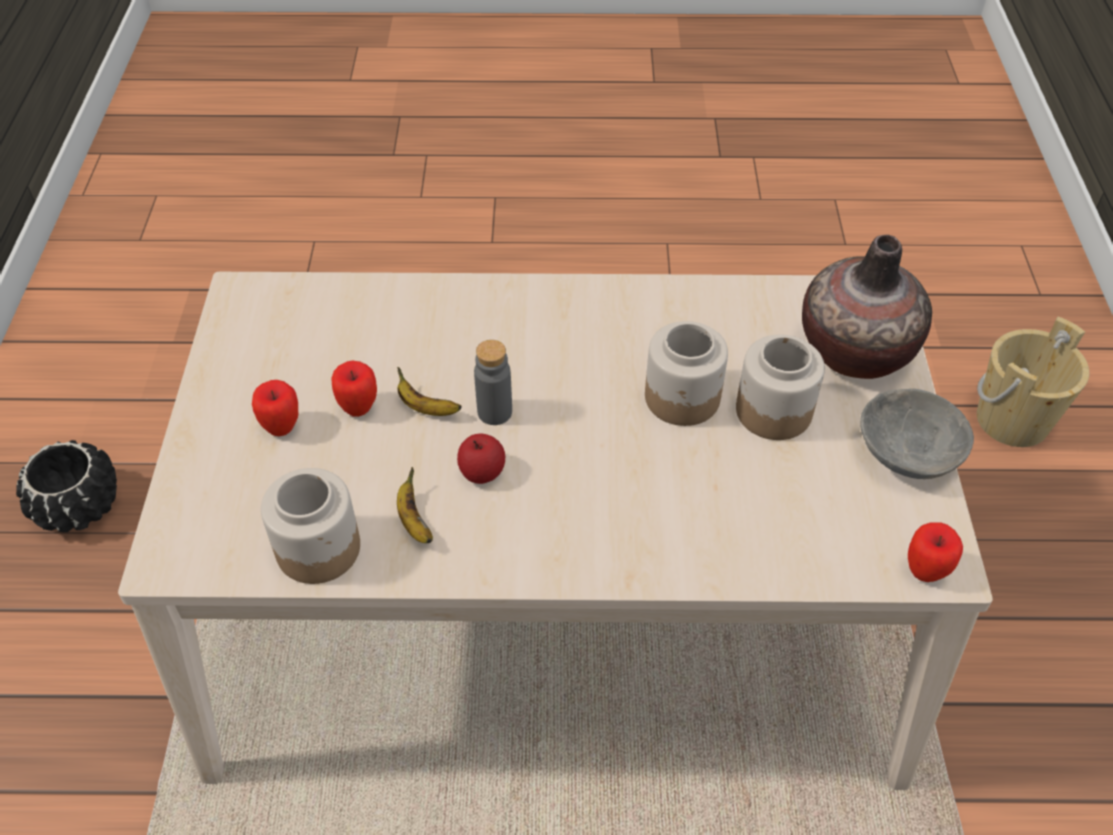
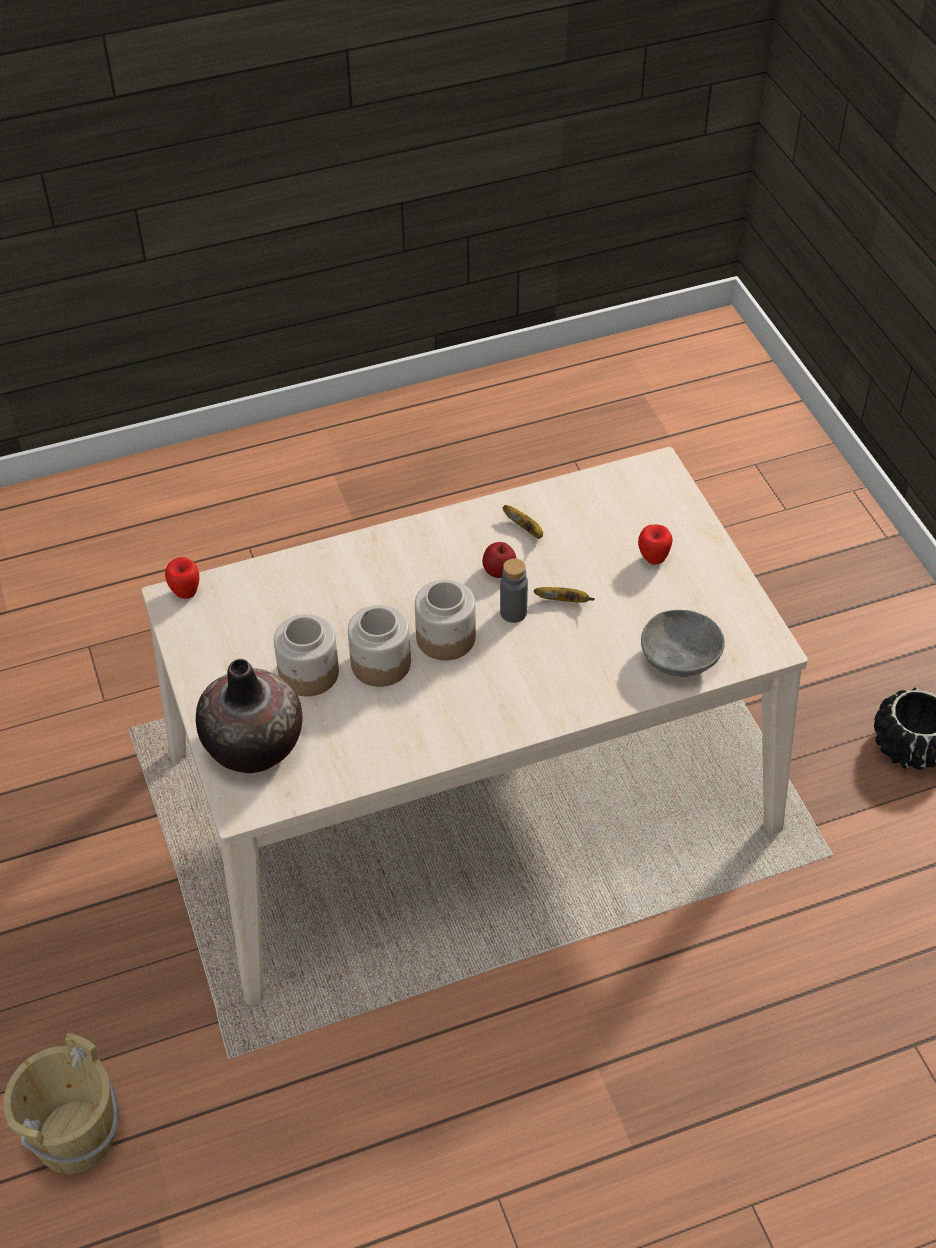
camera: 160 degrees right, 0 degrees up
(319, 547) = (573, 499): jar -> jar (445, 638)
(359, 408) = (611, 587): apple -> none
(905, 453) = (205, 669): grey bowl -> grey bowl (681, 659)

